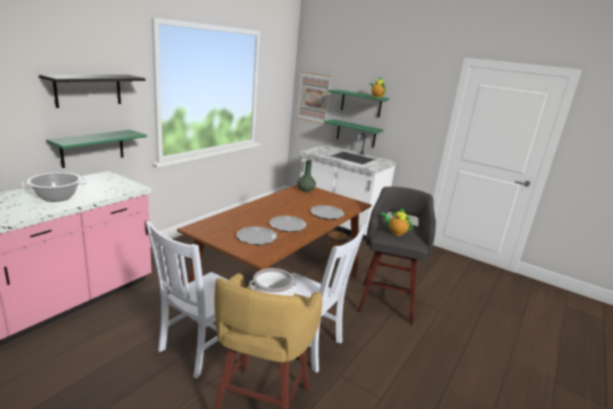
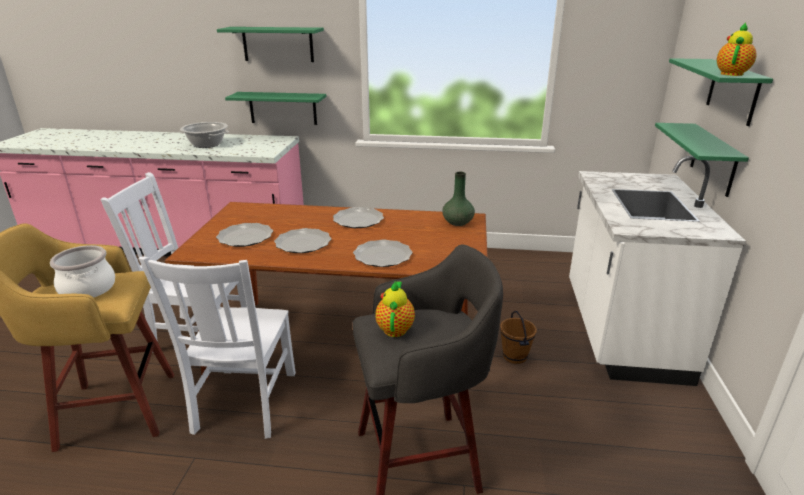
camera: 65 degrees right, 5 degrees up
(88, 90) = (278, 44): black shelf -> green shelf
(272, 206) = (358, 220): none -> plate
(314, 97) = (685, 77): picture -> none

